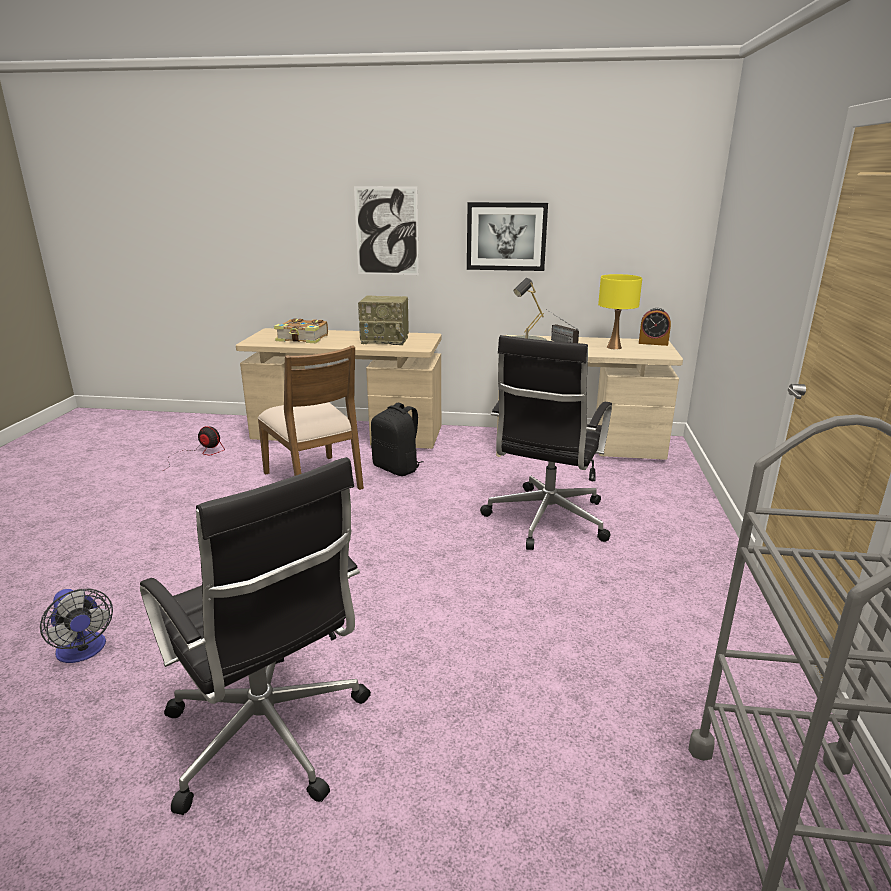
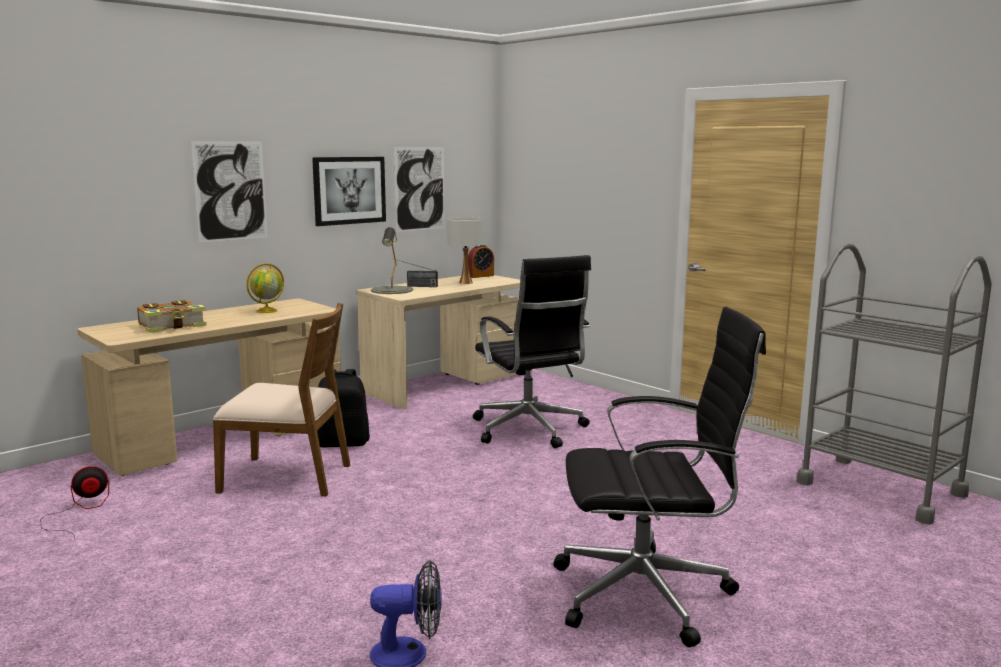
camera: 50 degrees left, 10 degrees down
(386, 340) = (267, 311): radio -> globe
(594, 239) = (419, 189): none -> picture
(613, 347) = (465, 282): yellow table lamp -> white table lamp

